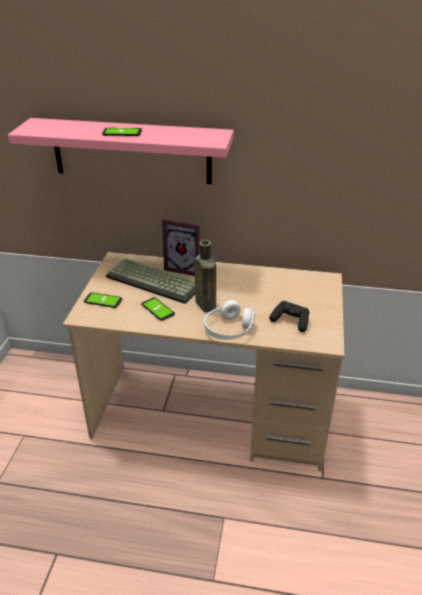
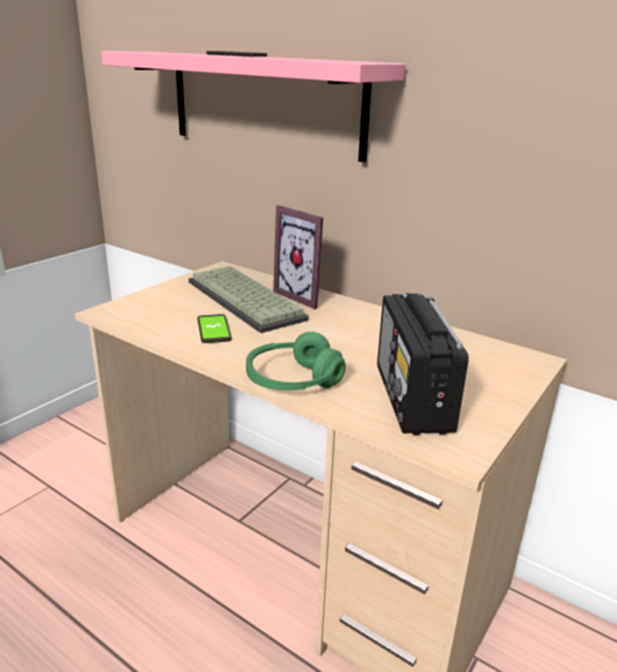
camera: 25 degrees right, 10 degrees down
(103, 301) = (154, 303): phone -> none
(204, 304) = (289, 340): brown bottle -> none
(228, 329) = (293, 380): white headphones -> green headphones
(290, 321) = (412, 399): black game controller -> radio

